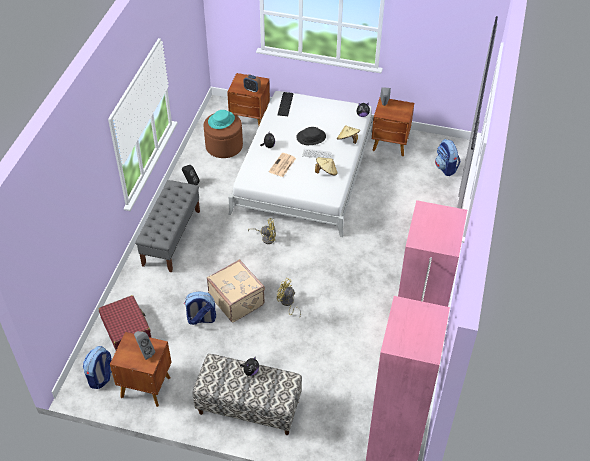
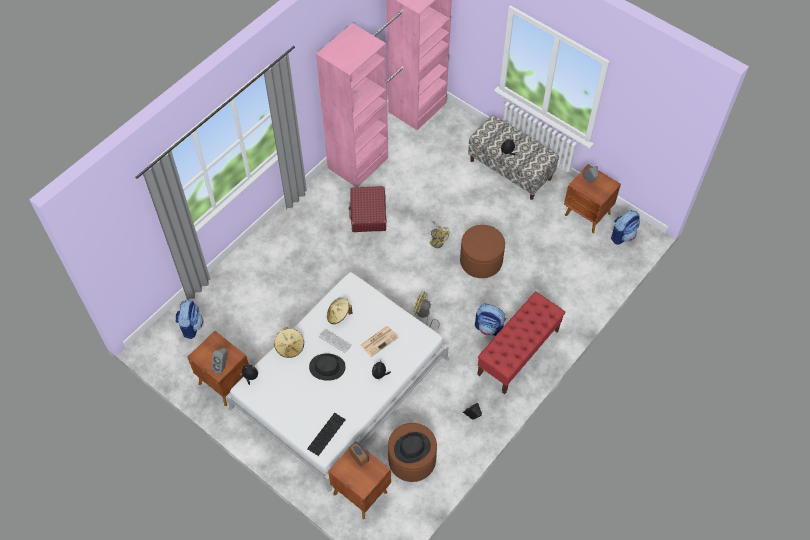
camera: 155 degrees left, 10 degrees up
(126, 328) = (590, 271): red suitcase -> red suitcase (368, 214)
(171, 237) = (518, 353): grey bench -> red bench
(201, 319) = (520, 255): backpack -> backpack (489, 328)
(221, 120) = (412, 448): turquoise hat -> black hat
(237, 300) = (481, 261): beige suitcase -> brown ottoman

